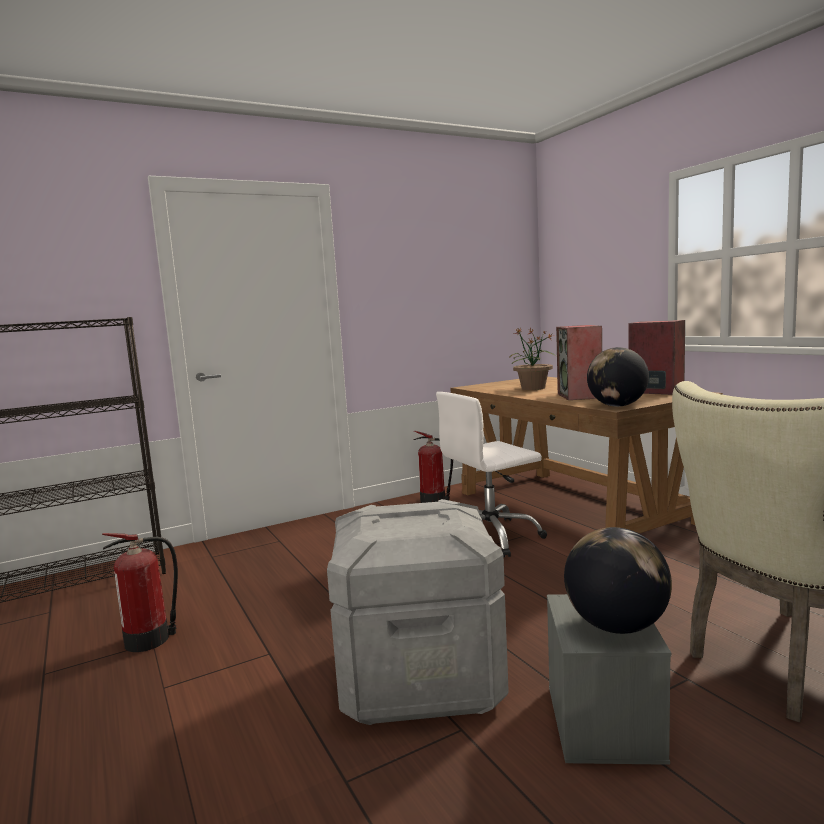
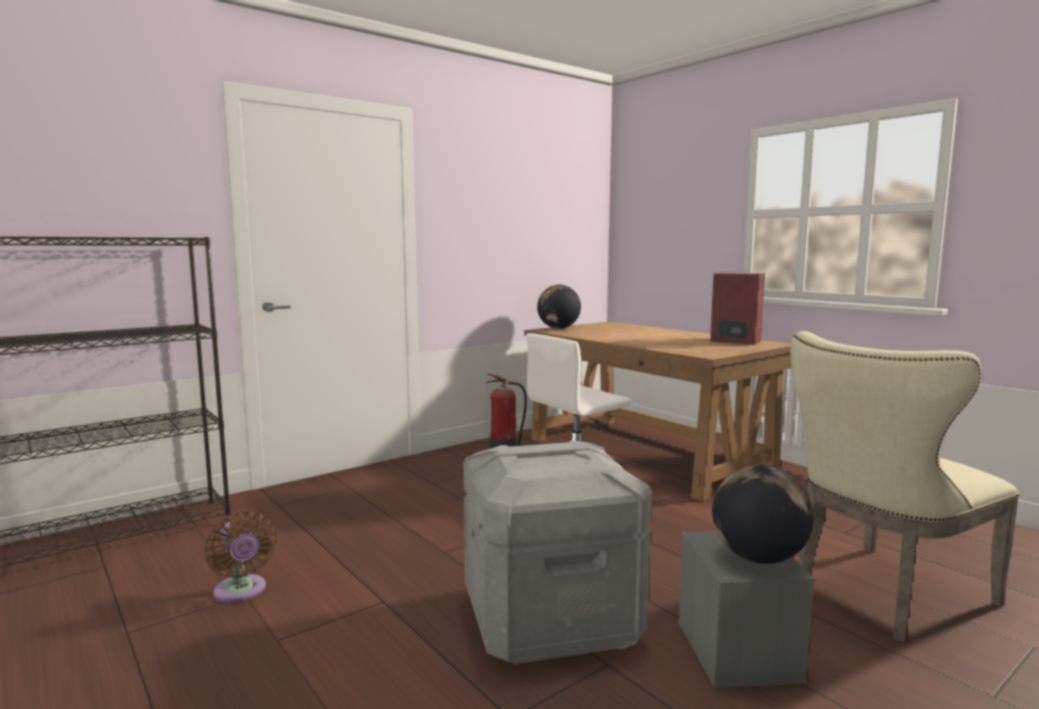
camera: 10 degrees left, 0 degrees up
(150, 639) = (241, 592): fire extinguisher -> brown fan
(533, 388) = (612, 333): potted plant -> none
(580, 396) = (665, 343): speaker -> none
(617, 406) = (709, 354): globe -> globe (558, 328)

